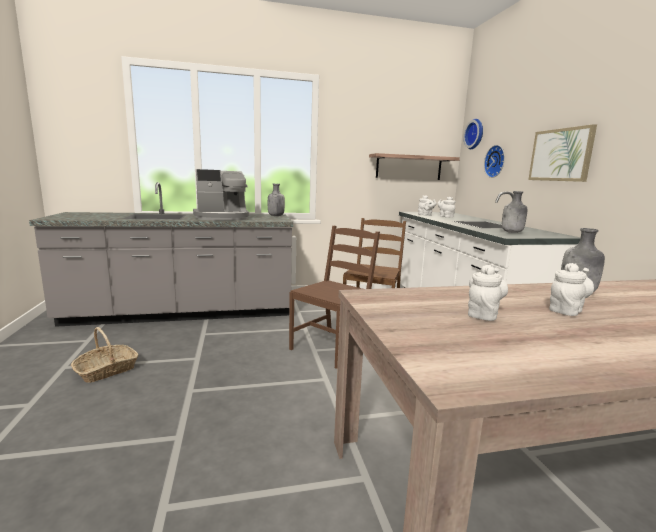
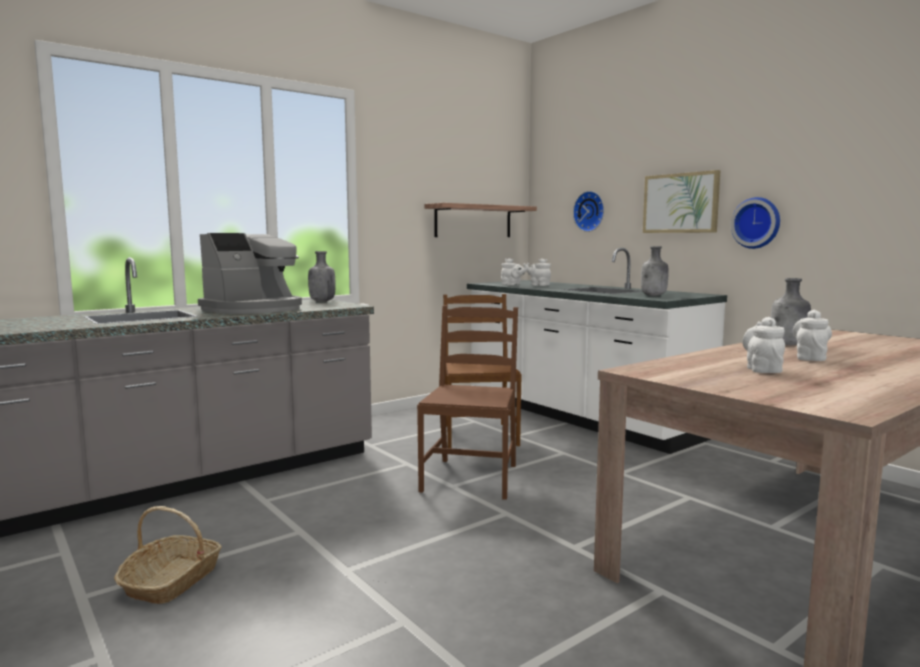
camera: 25 degrees left, 5 degrees down
(475, 134) = (552, 176): wall clock -> wall clock (757, 223)

